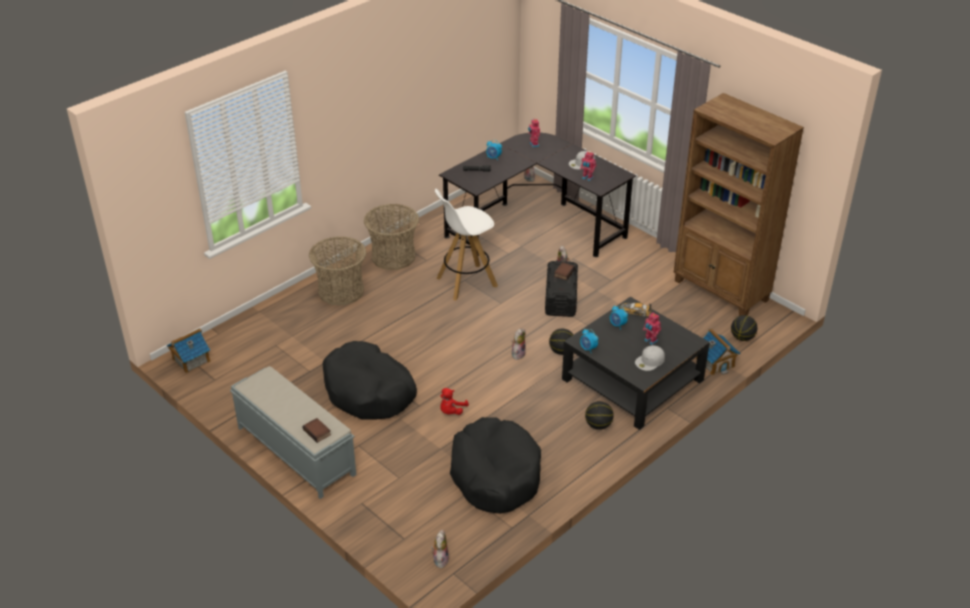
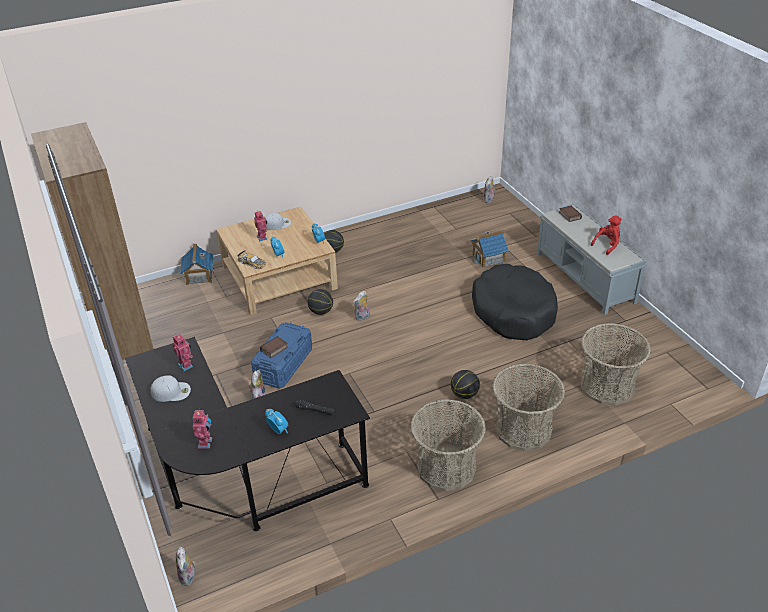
camera: 160 degrees left, 0 degrees up
(191, 360) = (696, 377): toy house -> toy house (488, 258)
(272, 337) = (607, 386): none -> basket
(451, 411) = (445, 282): red plush toy -> red plush toy (607, 245)
(465, 282) = (373, 408): white stool -> none
(495, 474) = (430, 235): black dog bed -> none
(561, 298) = (283, 365): black storage box -> blue storage box
(632, 379) = (279, 277): black coffee table -> beige coffee table
(742, 337) = (154, 291): basketball -> basketball (464, 394)

